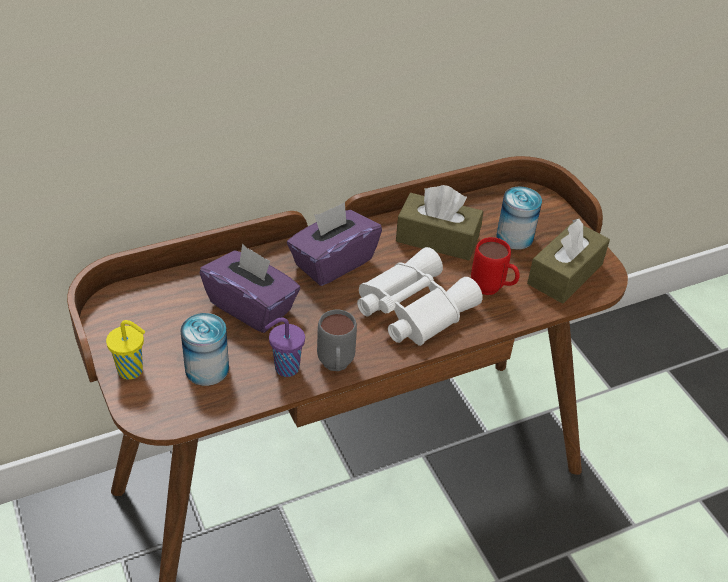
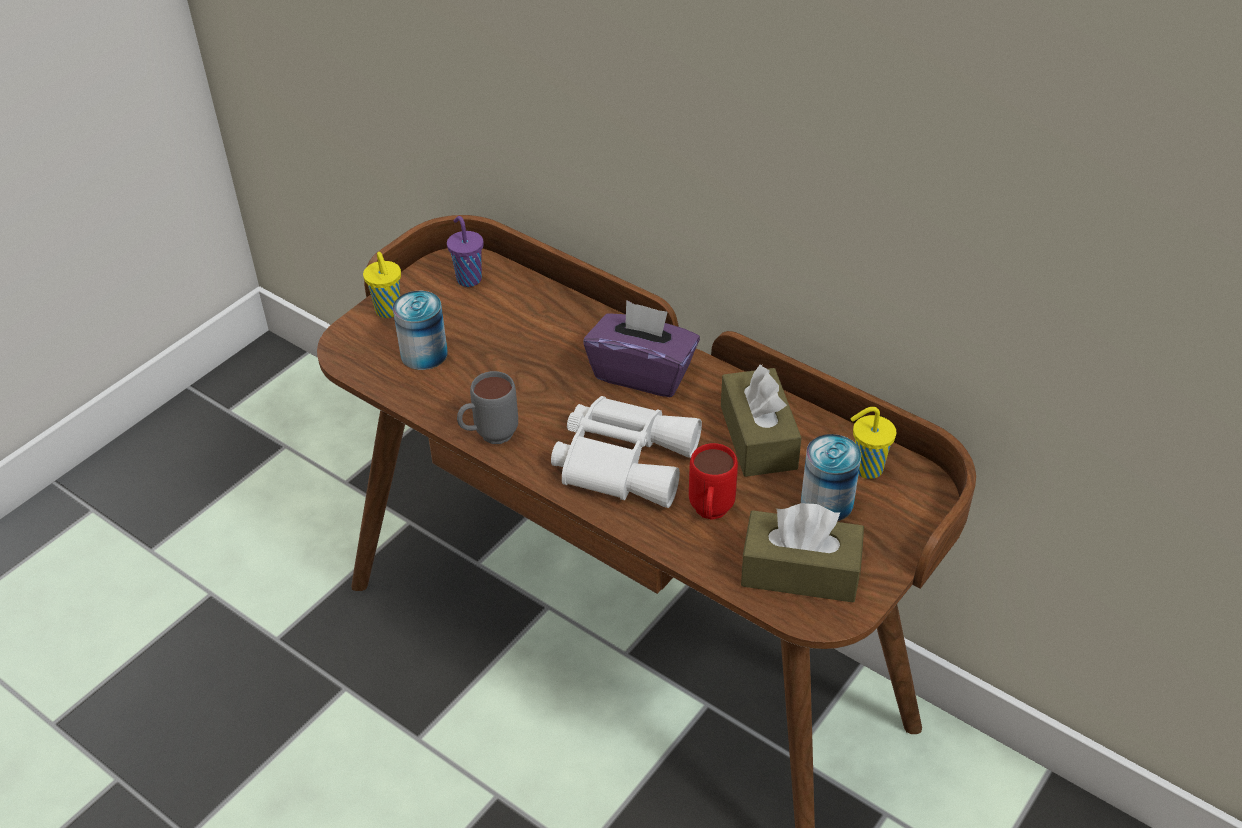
camera: 65 degrees right, 0 degrees up
(251, 306) = (528, 346): purple tissue box -> none
(285, 368) = (462, 403): purple cup -> purple cup (468, 278)
(497, 209) = (866, 469): none -> yellow cup

